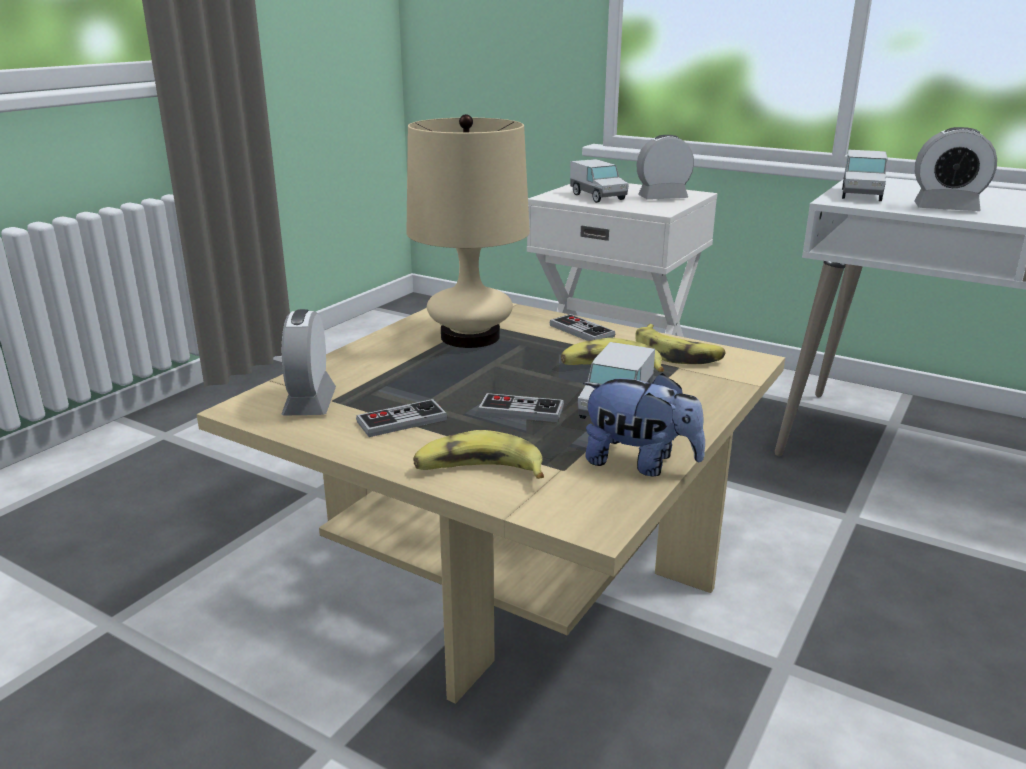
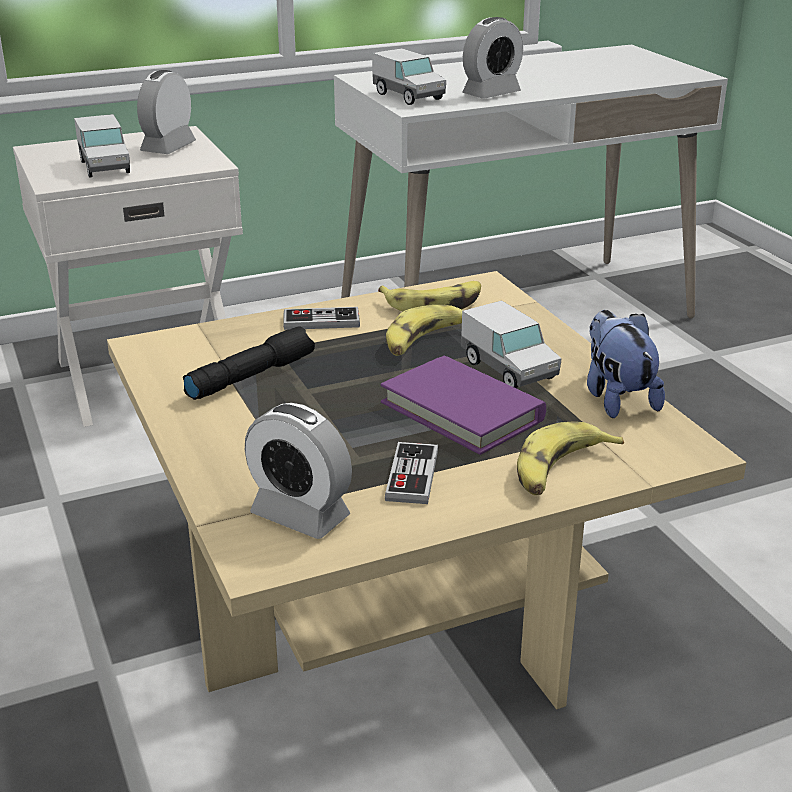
camera: 55 degrees left, 5 degrees up
(470, 337) = (250, 376): beige table lamp -> black flashlight
(521, 410) = (462, 411): game controller -> purple book
(597, 197) = (105, 167): toy truck -> toy truck turned 60 degrees clockwise
(639, 463) = (616, 398): plush toy -> plush toy turned 75 degrees counterclockwise

